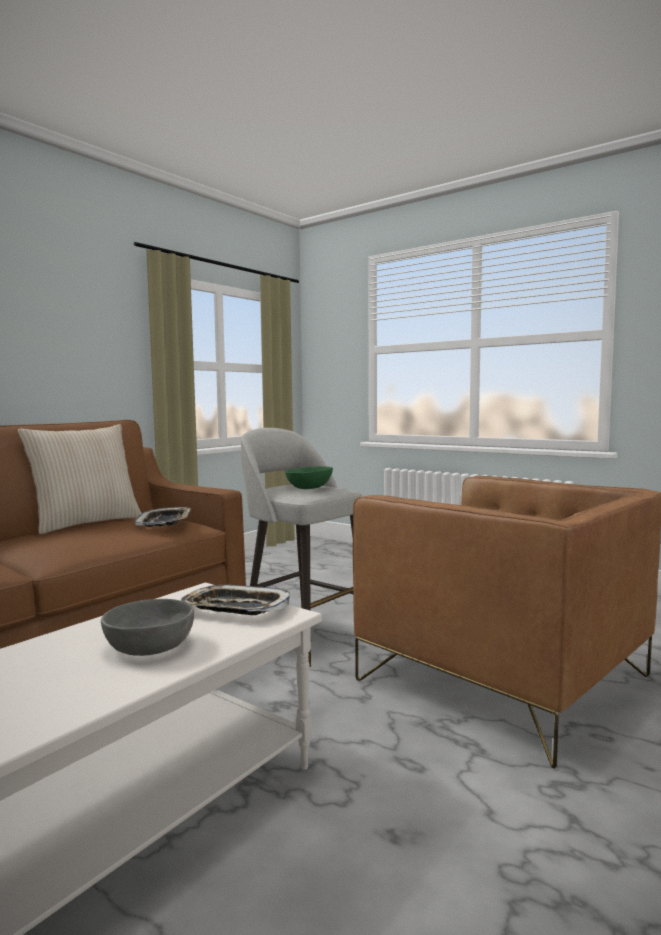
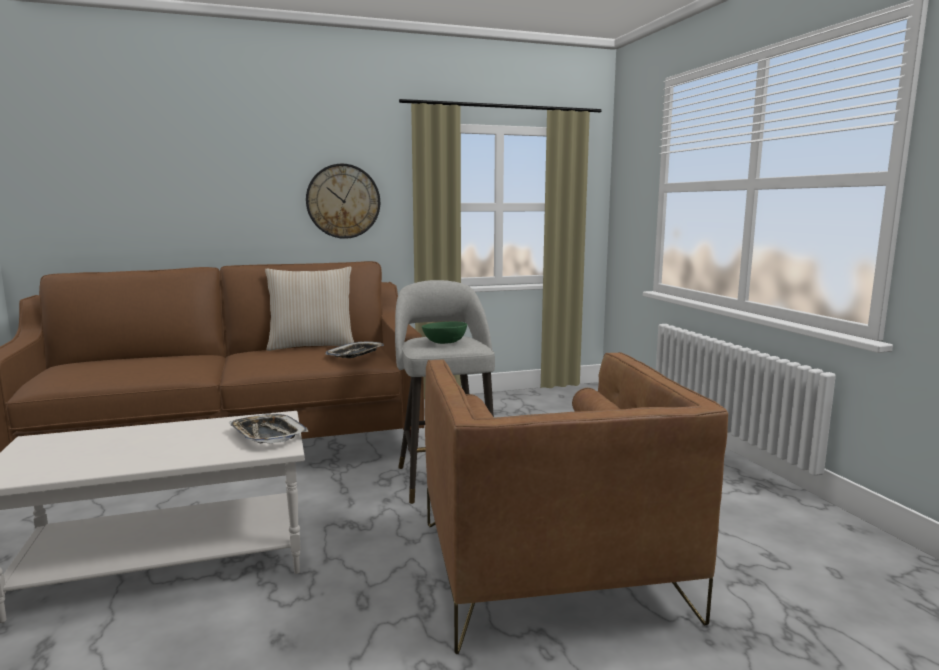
camera: 35 degrees right, 5 degrees up
(71, 352) = (343, 201): none -> wall clock
(149, 646) = (173, 447): grey bowl -> none

